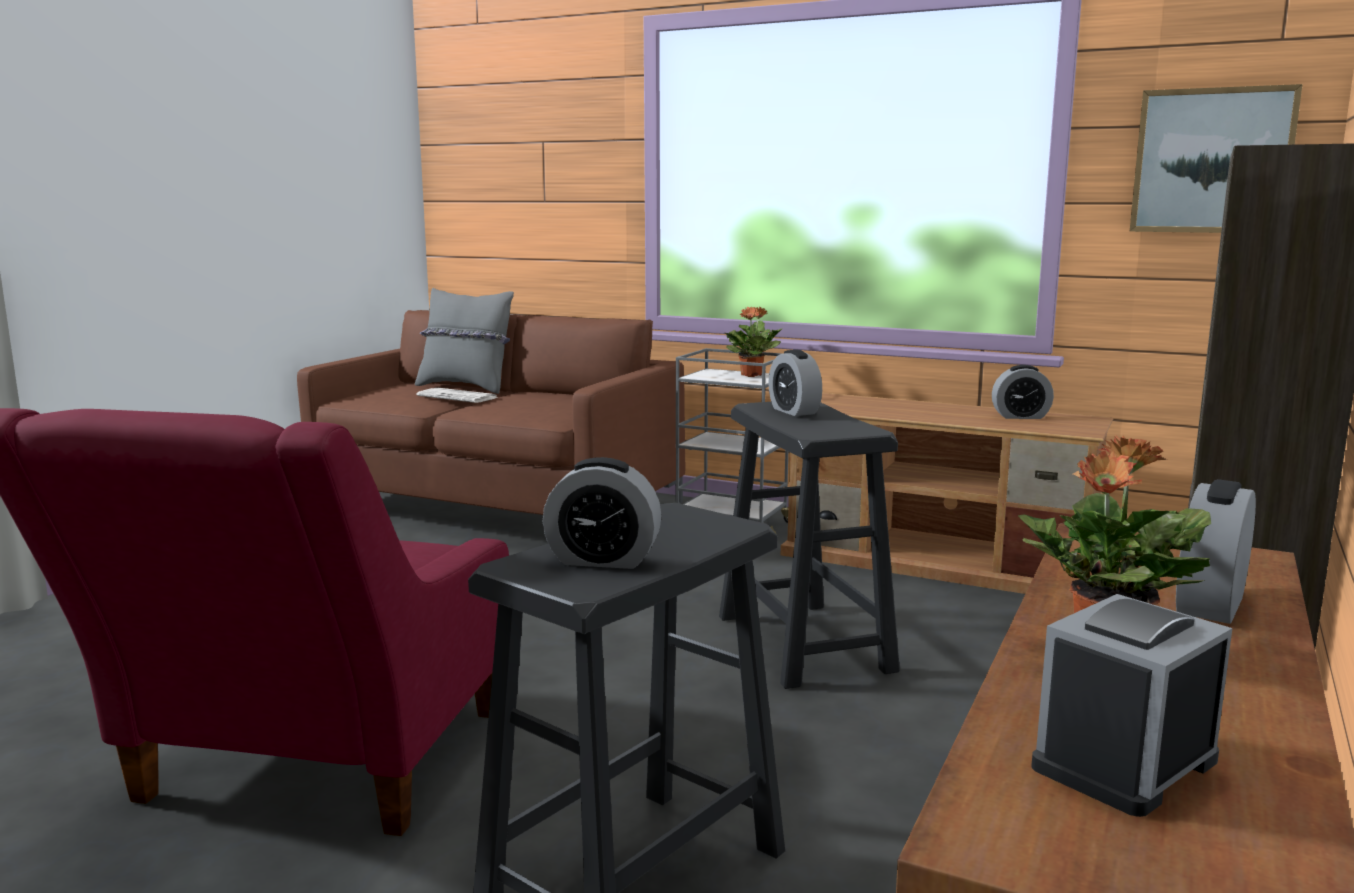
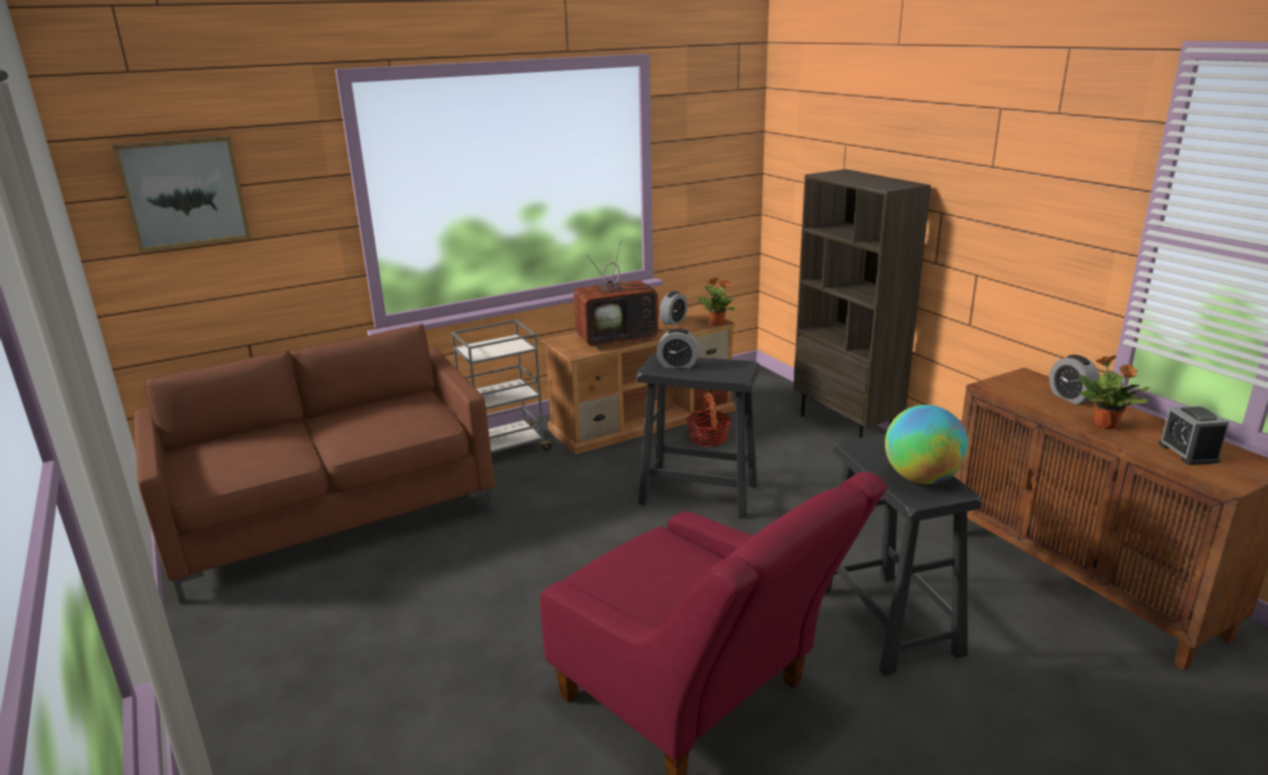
camera: 55 degrees left, 10 degrees up
(459, 397) = (301, 440): newspaper -> none
(466, 387) = (266, 430): grey pillow -> none
(603, 560) = (921, 478): alarm clock -> globe
(751, 375) = (502, 342): potted plant -> potted plant (716, 323)
(898, 410) = (618, 338): none -> television
(966, 609) = (708, 438): none -> basket
(1212, 161) = (716, 157): picture -> picture (184, 193)

